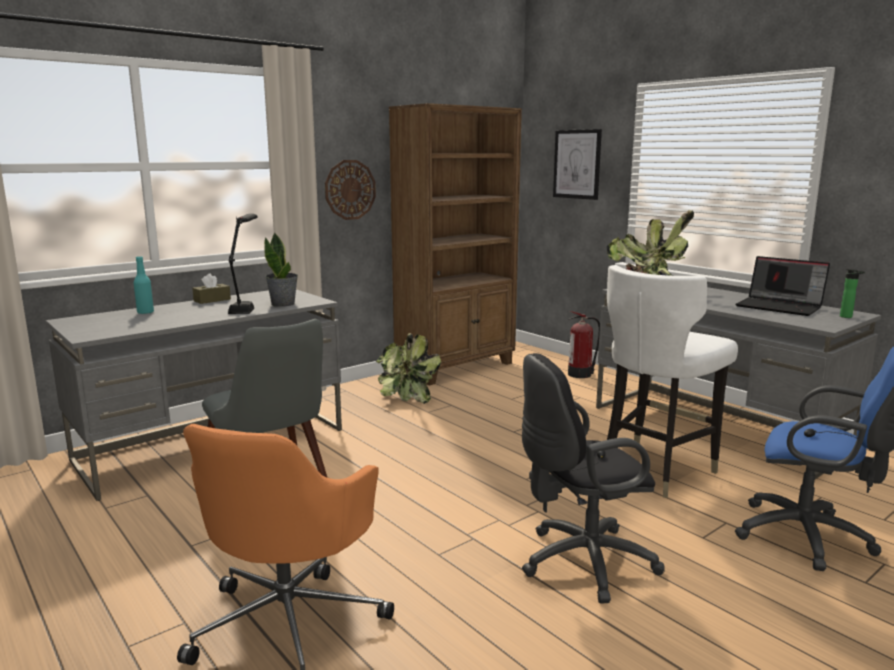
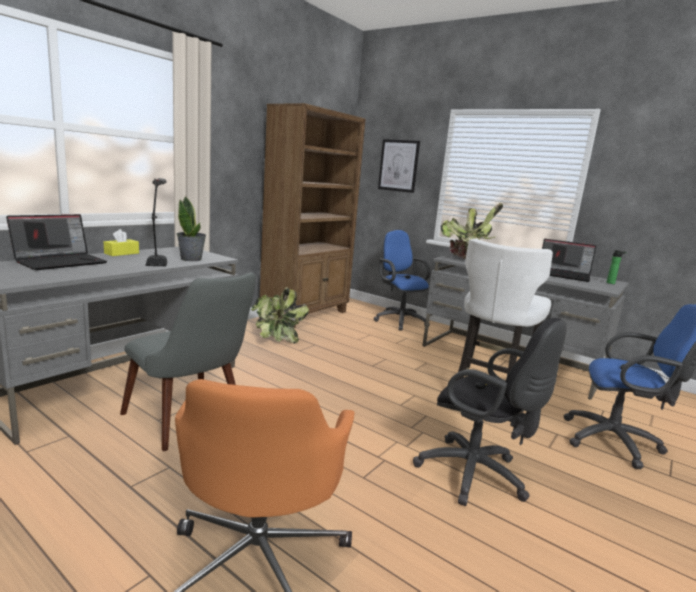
camera: 15 degrees left, 0 degrees up
(145, 312) = (61, 262): turquoise bottle -> laptop
(212, 300) = (121, 253): brown tissue box -> yellow tissue box
(350, 189) = (234, 168): wall clock -> none
(580, 563) = (476, 476): black office chair -> black office chair turned 105 degrees counterclockwise
(581, 374) = (398, 320): fire extinguisher -> blue office chair

